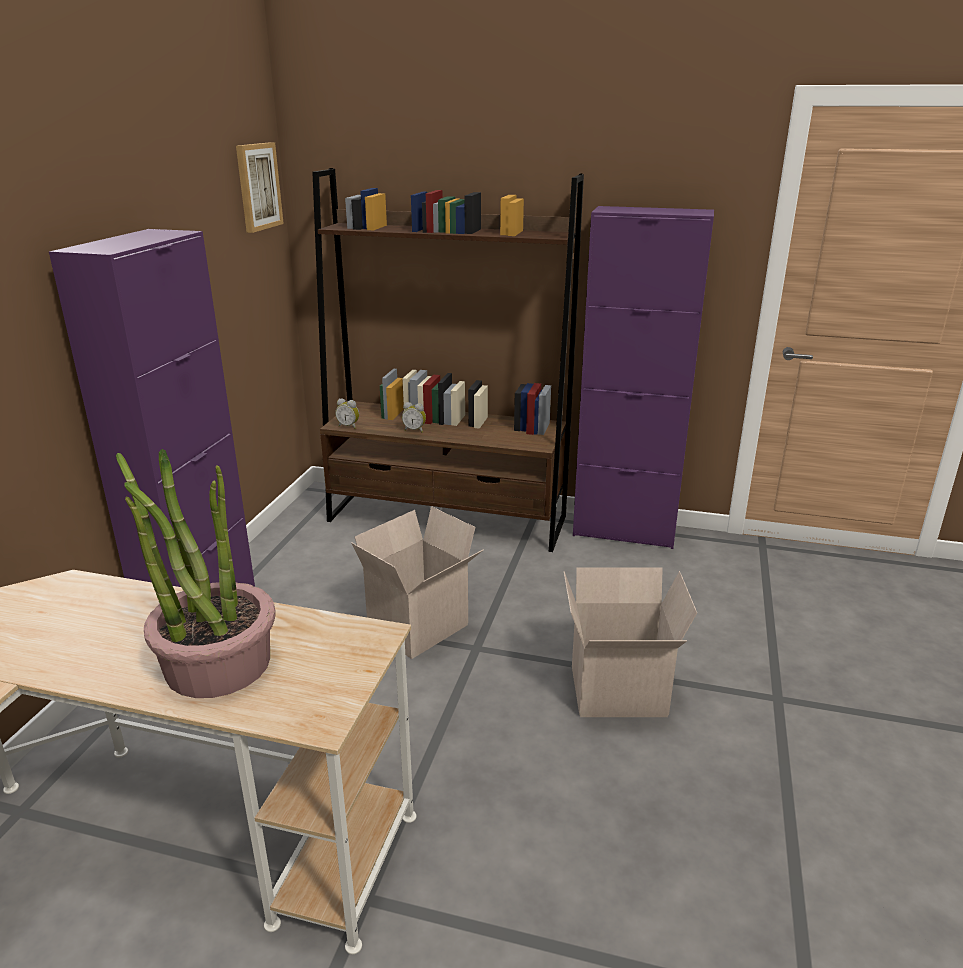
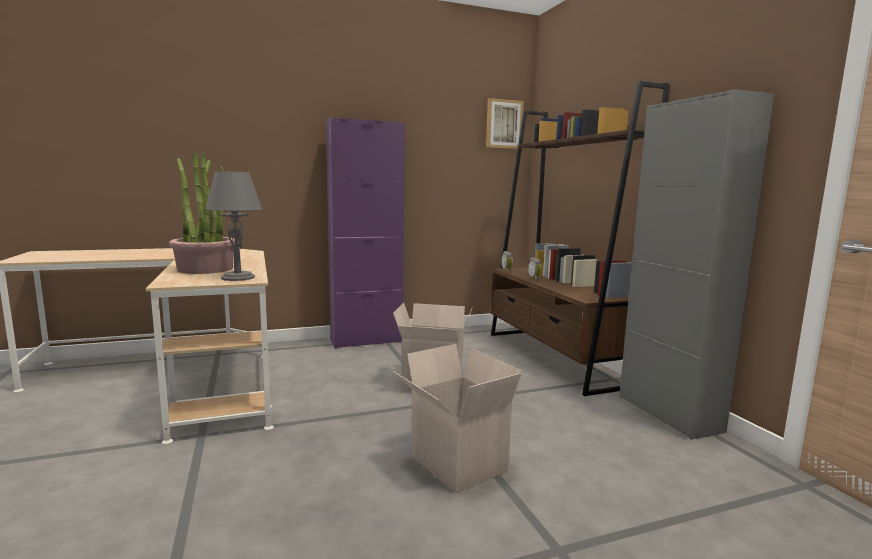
camera: 55 degrees right, 15 degrees down
(344, 643) = (238, 277): none -> grey table lamp
(624, 531) = (668, 413): purple cabinet -> grey cabinet

